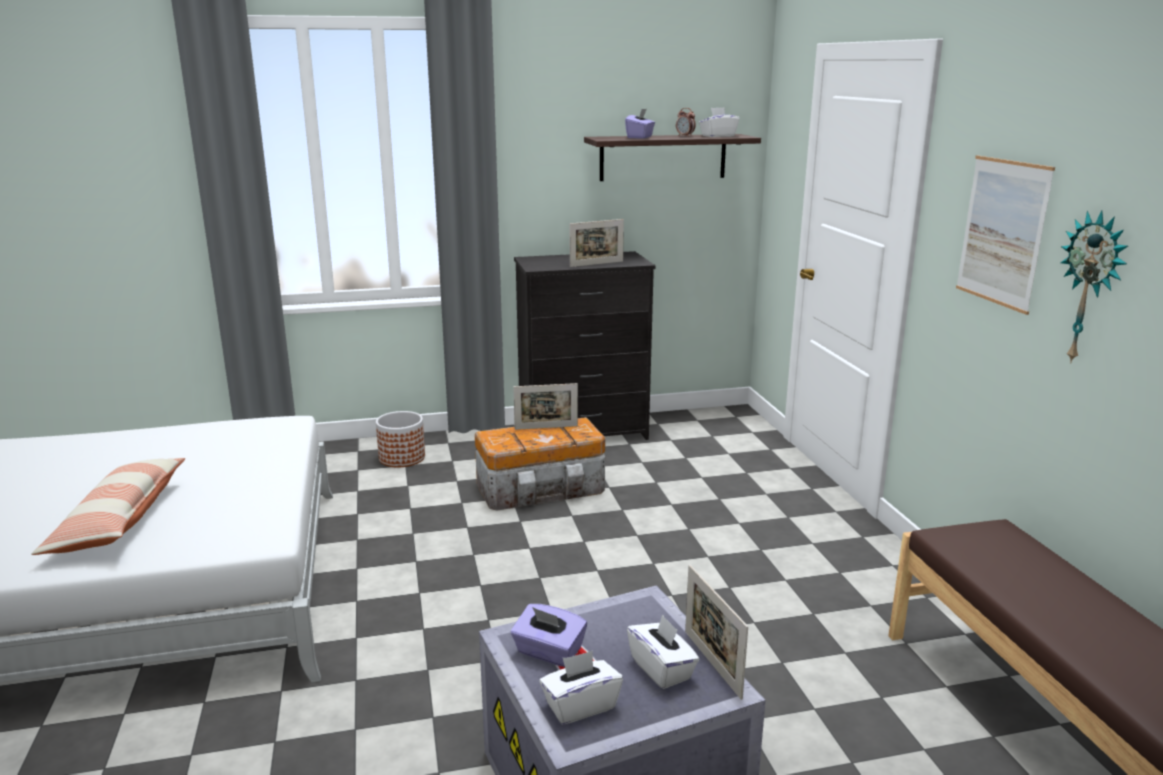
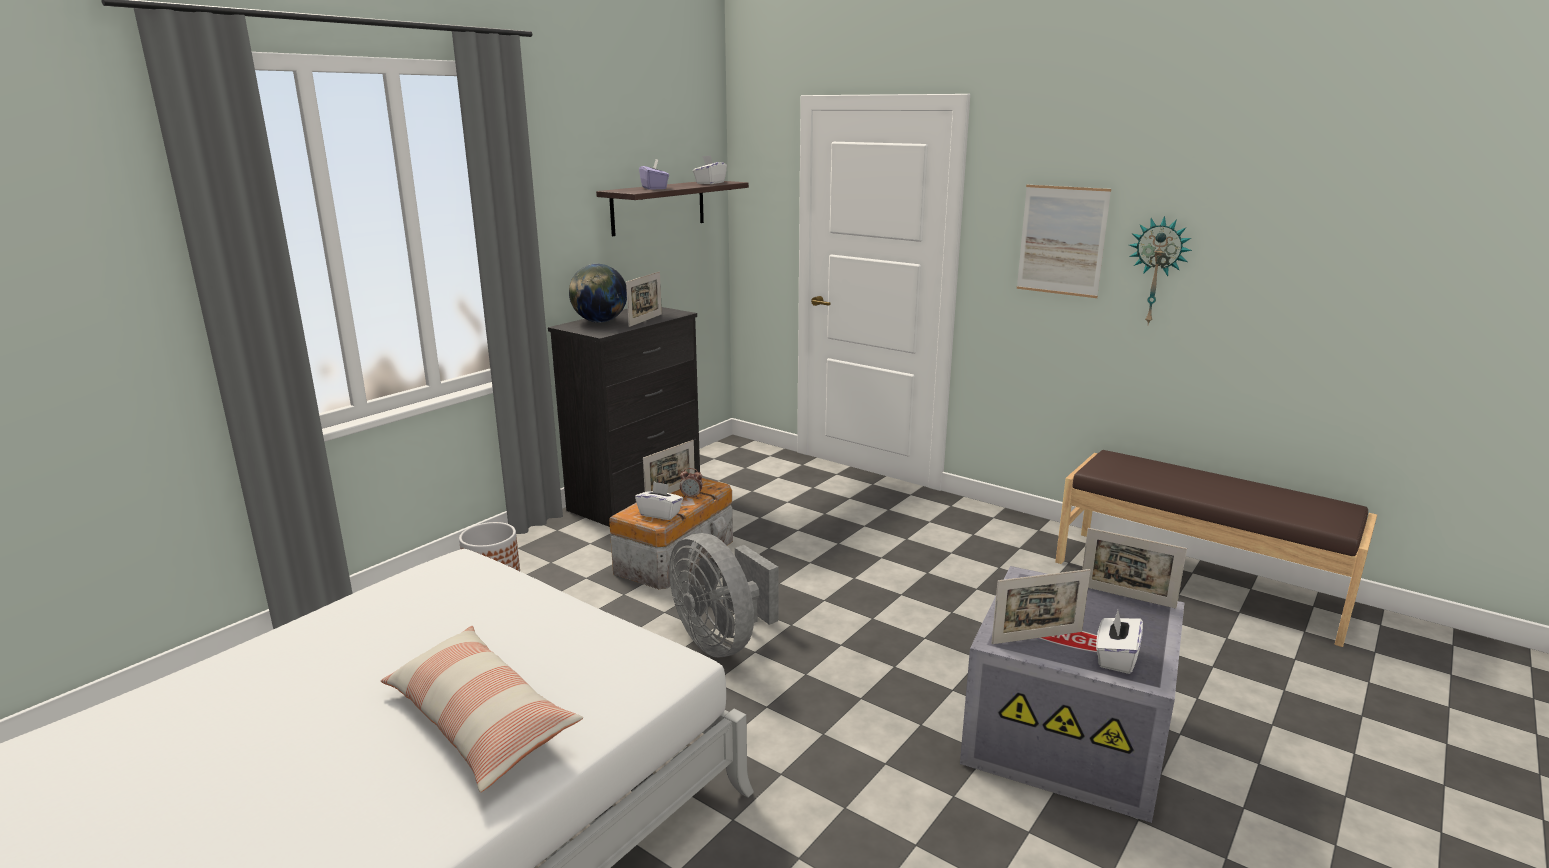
camera: 40 degrees left, 0 degrees up
(471, 566) = (722, 641): none -> grey fan
(548, 652) = (1037, 637): purple tissue box -> picture frame
(560, 259) = (600, 322): none -> globe
(662, 669) = (1111, 613): white tissue box -> white tissue box (660, 514)
(685, 136) = (684, 185): alarm clock -> alarm clock (691, 496)

